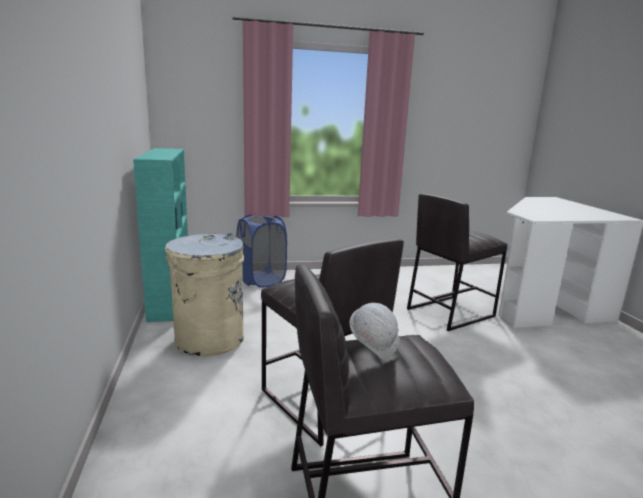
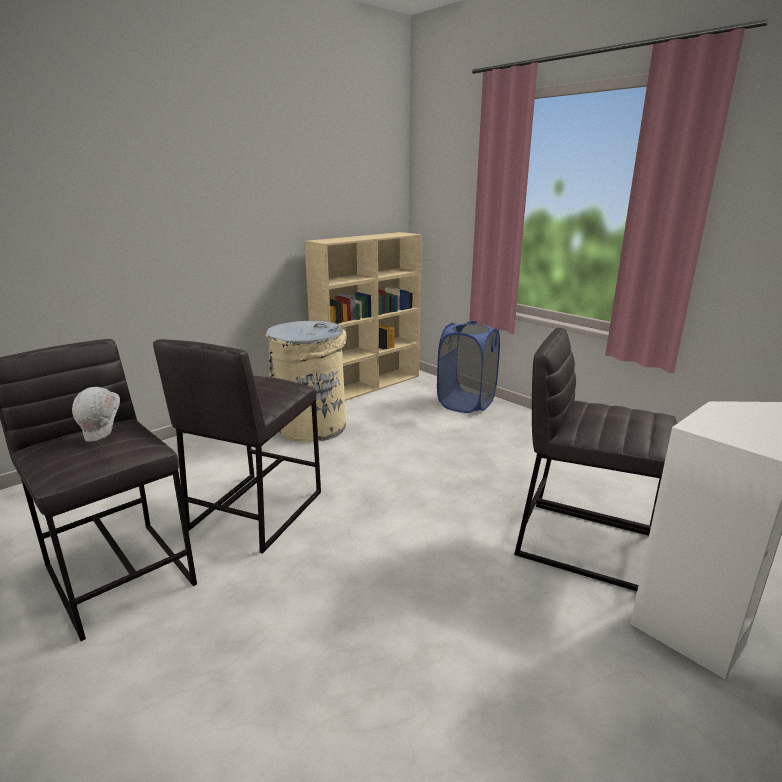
camera: 60 degrees right, 5 degrees up
(170, 296) = (369, 385): turquoise bookcase -> beige bookcase

